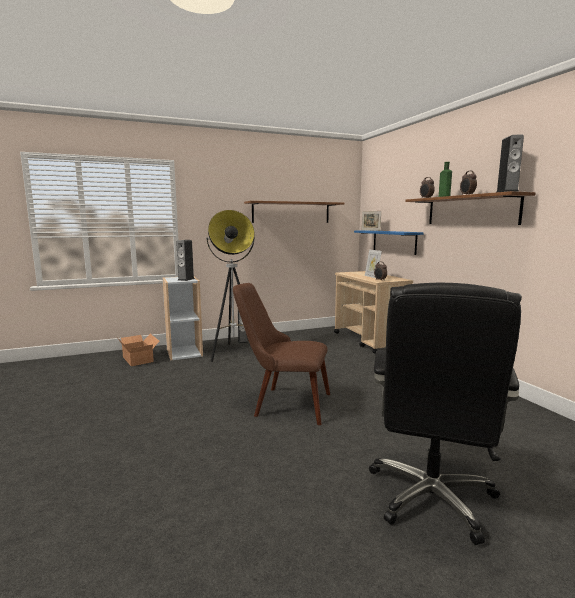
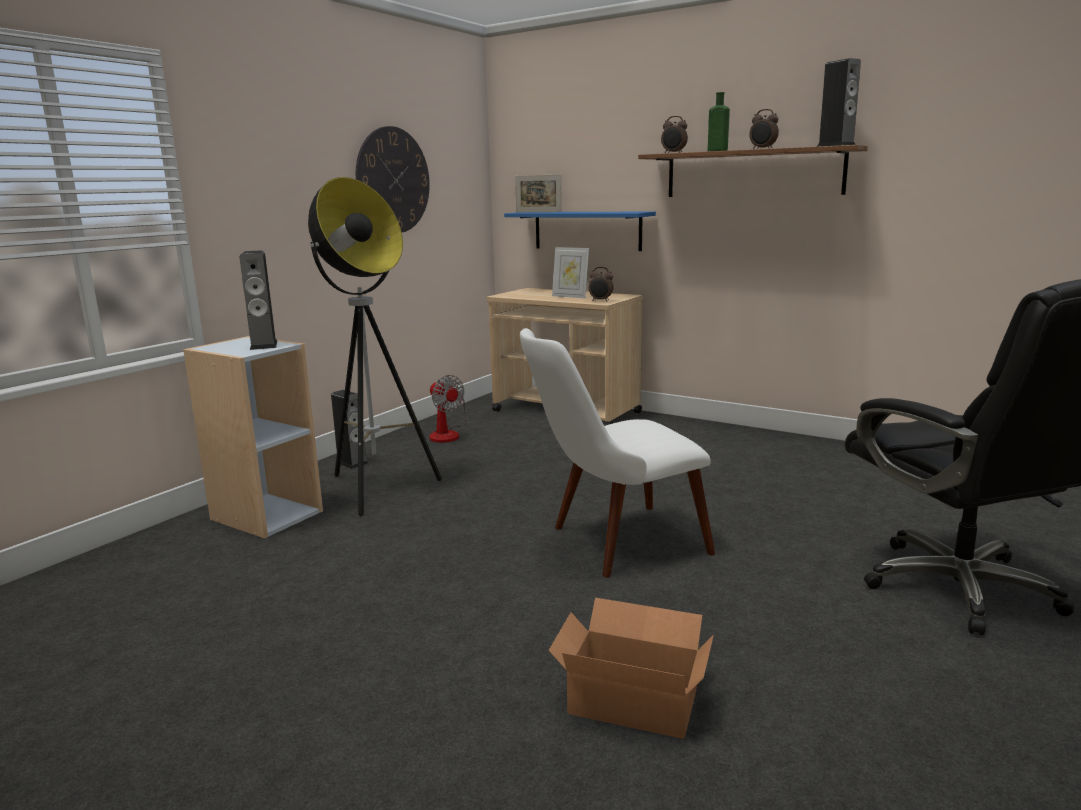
camera: 35 degrees left, 5 degrees up
(139, 359) = (179, 556): cardboard box -> cardboard box (631, 697)
(282, 403) = (612, 544): brown chair -> white chair
(291, 212) = (393, 180): shelf -> wall clock
(298, 338) = (448, 434): none -> fan

